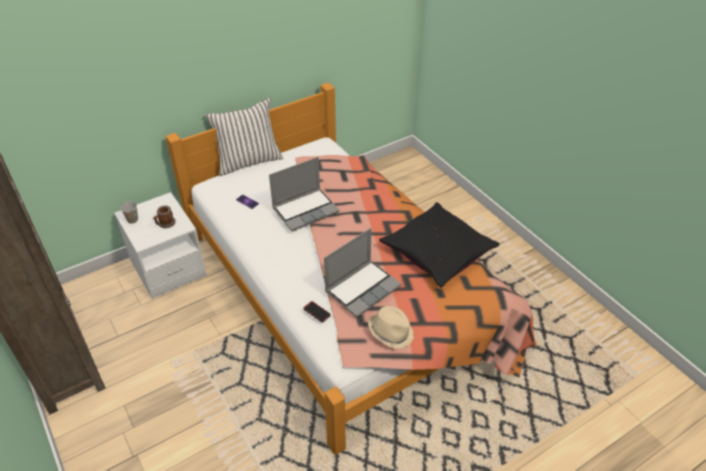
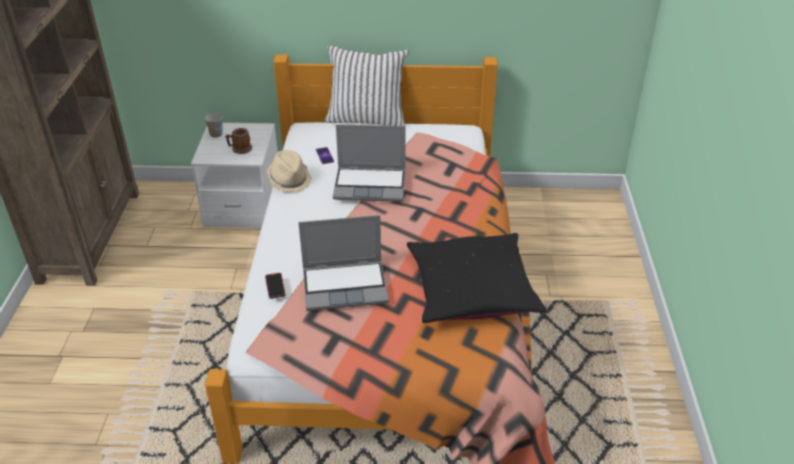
camera: 35 degrees right, 5 degrees down
(391, 332) = (329, 344): beige hat -> beige hat (289, 180)

